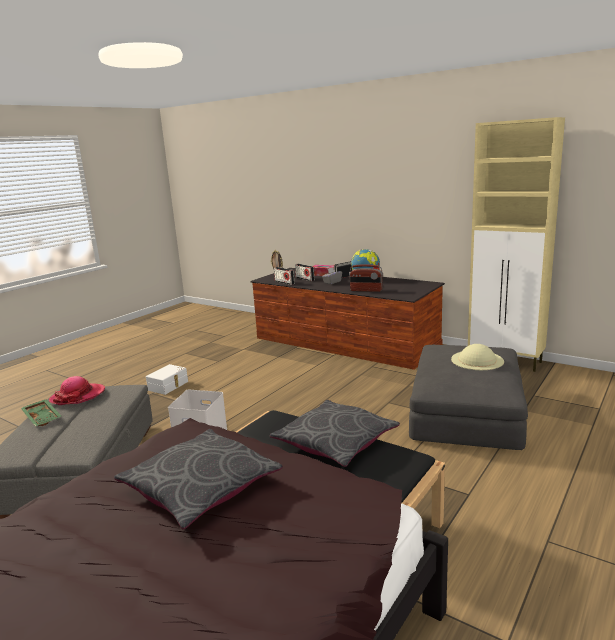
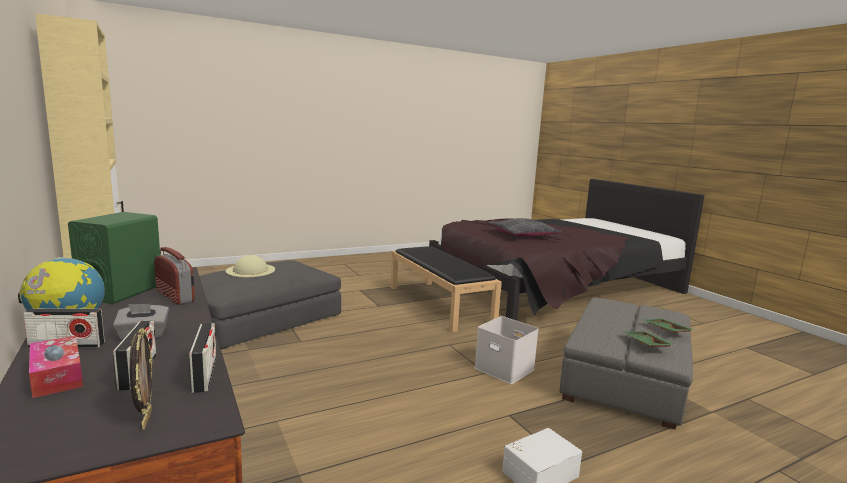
camera: 155 degrees left, 5 degrees down
(78, 396) = (645, 344): hat -> green tray
(335, 442) = (436, 258): grey pillow -> none
(394, 286) = (121, 292): none -> green speaker

